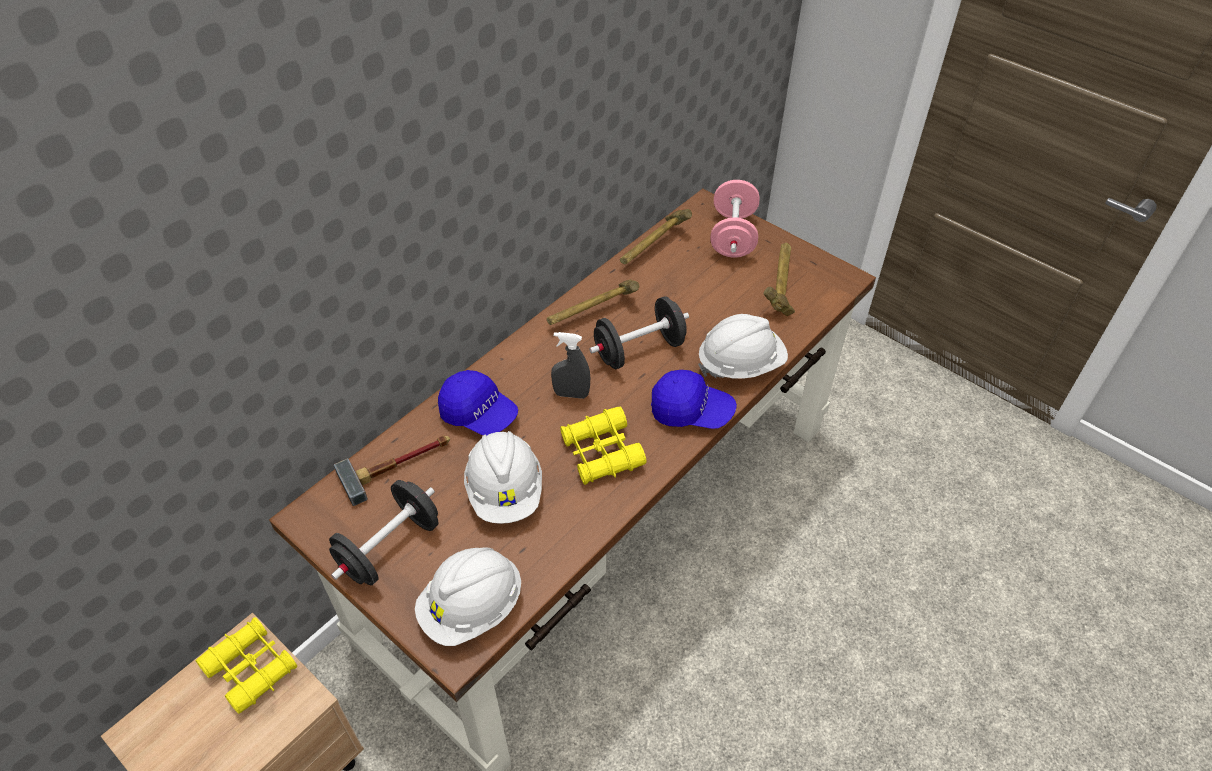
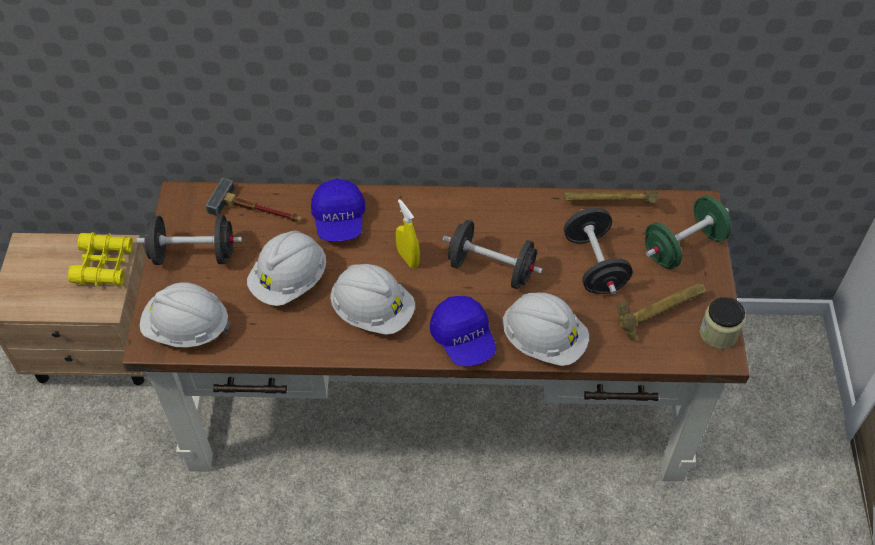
camera: 50 degrees right, 5 degrees up
(571, 394) = (408, 258): grey spray bottle -> yellow spray bottle
(592, 313) = (498, 216): hammer -> none
(602, 452) = (372, 311): yellow binoculars -> white hard hat
(699, 291) = (594, 265): none -> black dumbbell
(733, 236) = (683, 247): pink dumbbell -> green dumbbell
(826, 268) = (718, 333): none -> jar

